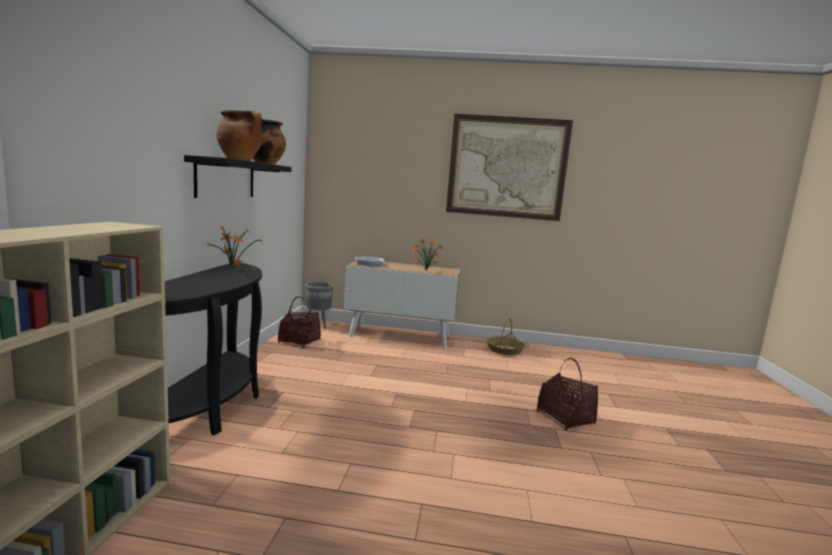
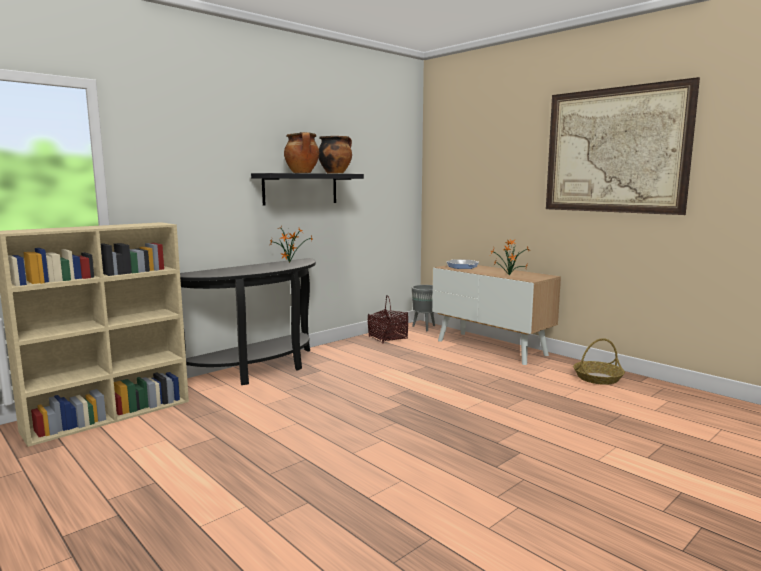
camera: 40 degrees right, 0 degrees up
(565, 418) = (551, 448): basket -> none

